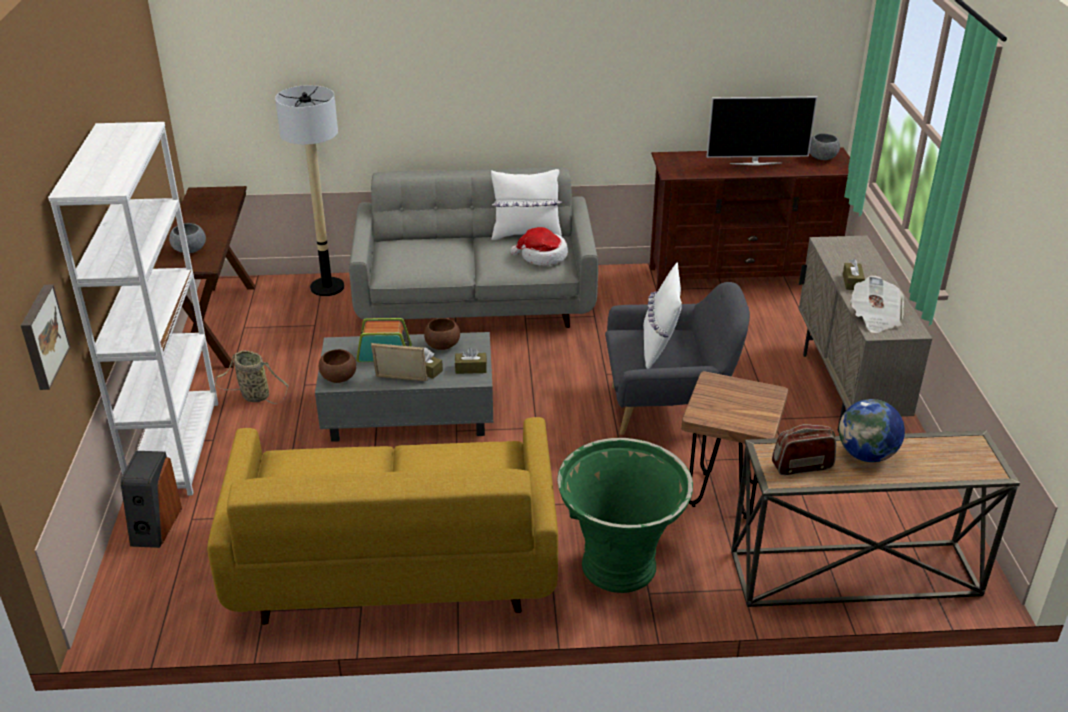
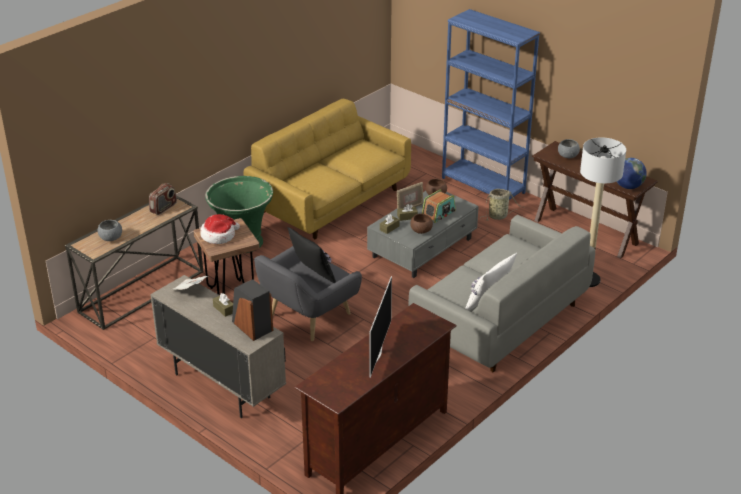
camera: 135 degrees right, 0 degrees up
(41, 336) = (435, 40): picture -> none
(155, 526) = (433, 165): speaker -> speaker (252, 327)
(175, 447) = (483, 185): white bookcase -> blue bookcase
(542, 256) = (452, 291): hat -> hat (219, 236)
(659, 347) = (312, 275): white pillow -> black pillow
(755, 163) = (376, 354): television -> television turned 150 degrees clockwise
(822, 157) = (339, 388): grey bowl -> grey bowl (110, 238)
(866, 455) = (140, 225): globe -> globe (628, 186)

